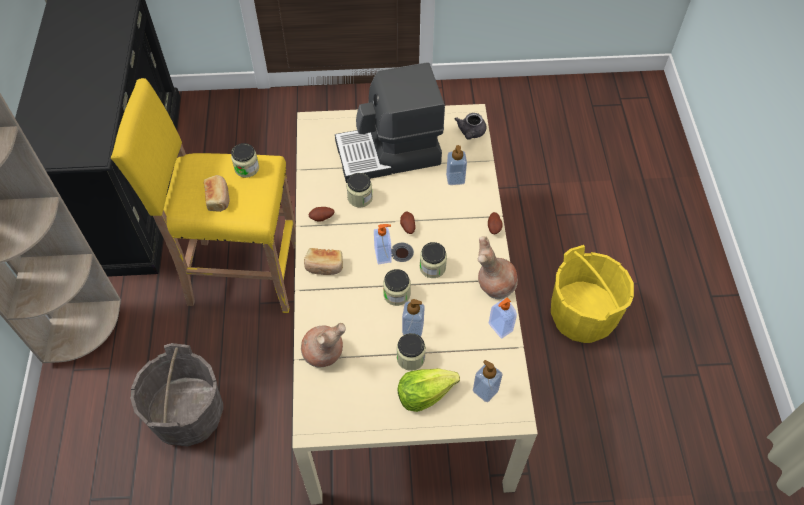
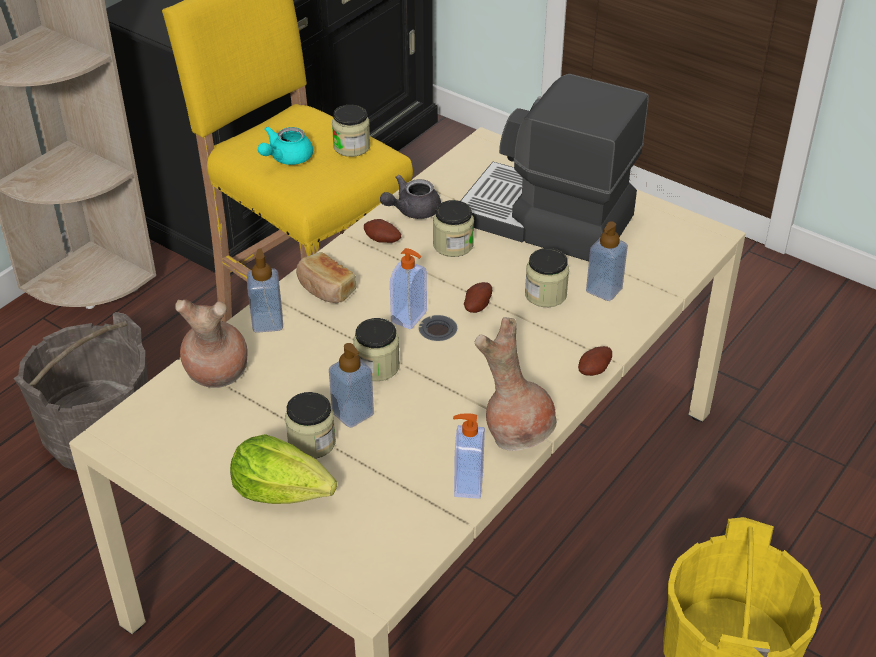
camera: 40 degrees right, 15 degrees down
(218, 198) = (286, 158): bread -> turquoise teapot
(432, 267) = (457, 365): jar -> jar (545, 294)
(471, 133) = (686, 253): grey teapot -> grey teapot (412, 210)
(485, 390) = (362, 540): soap dispenser -> soap dispenser (267, 323)

